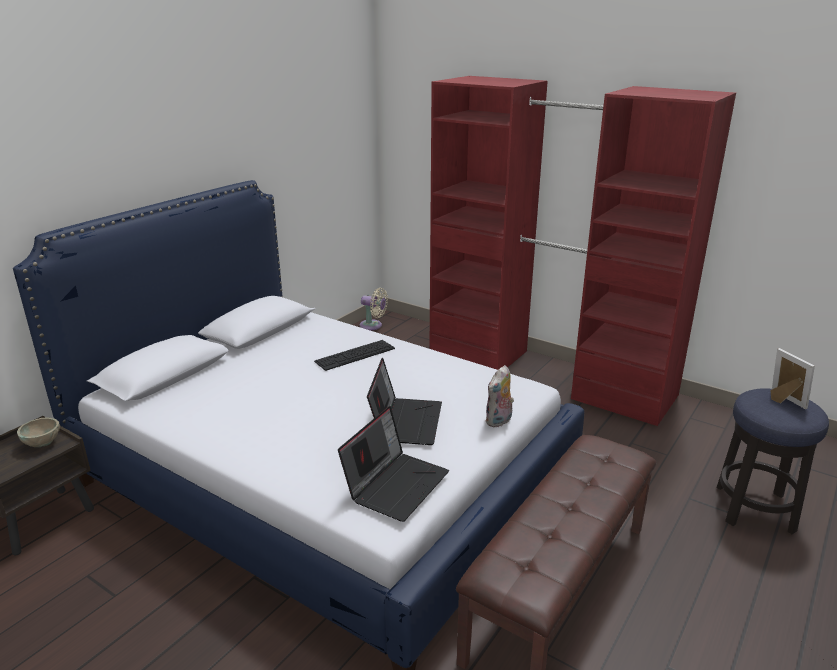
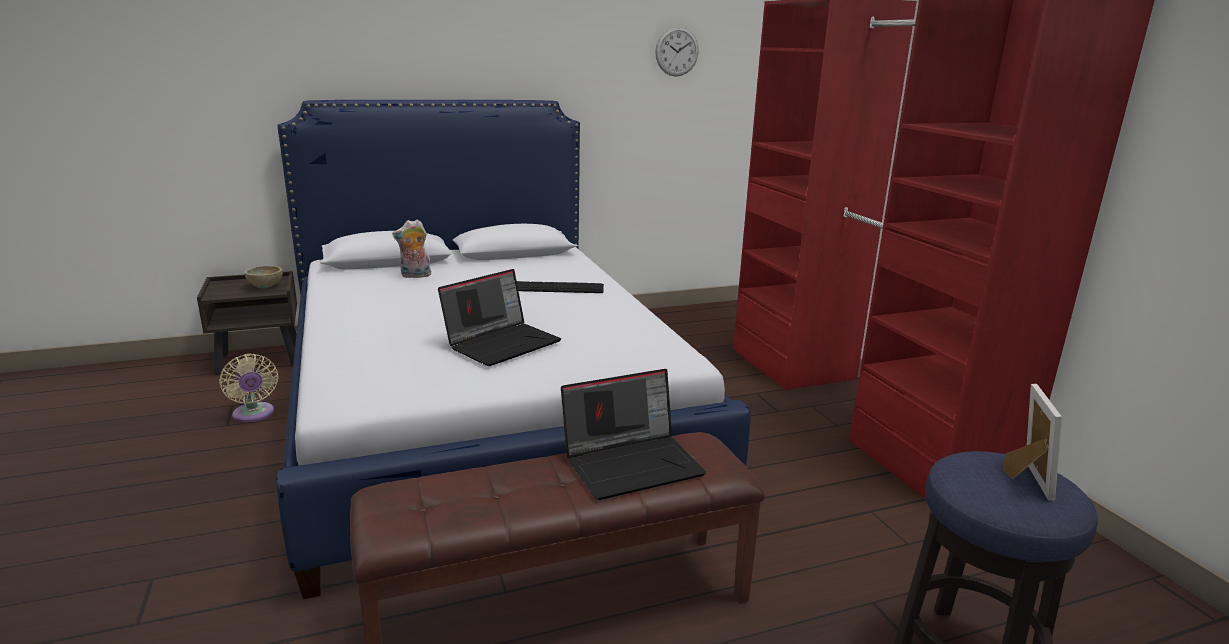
camera: 35 degrees right, 5 degrees down
(325, 115) = (677, 51): none -> wall clock
(373, 326) = (707, 311): beige fan -> beige fan (254, 415)
(396, 484) = (399, 380): laptop -> laptop (633, 463)
(499, 421) = (593, 373): plush toy -> plush toy (415, 276)

